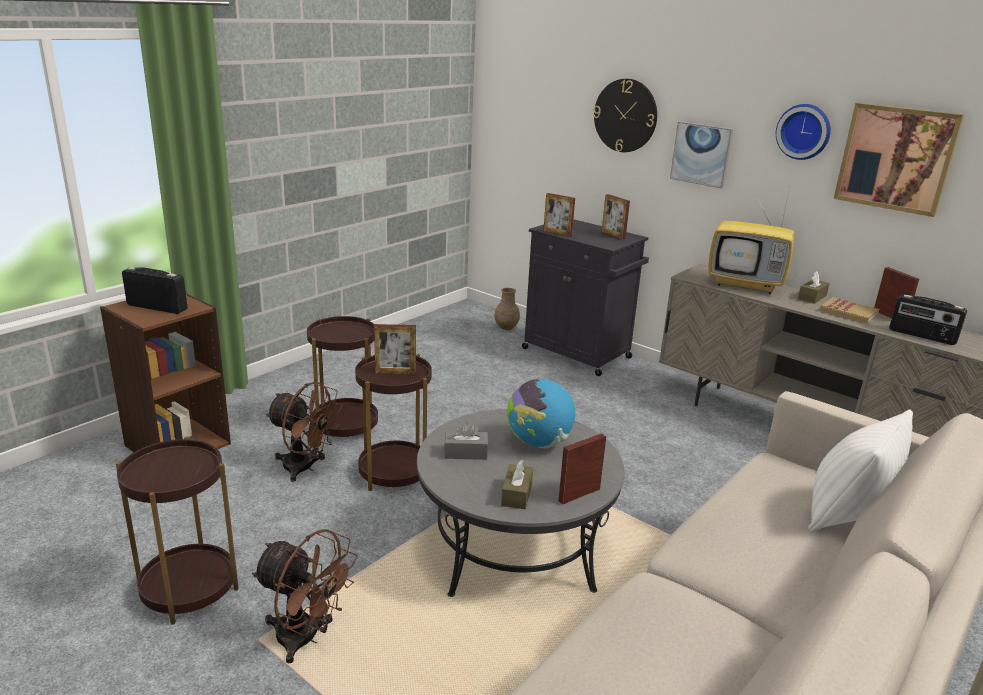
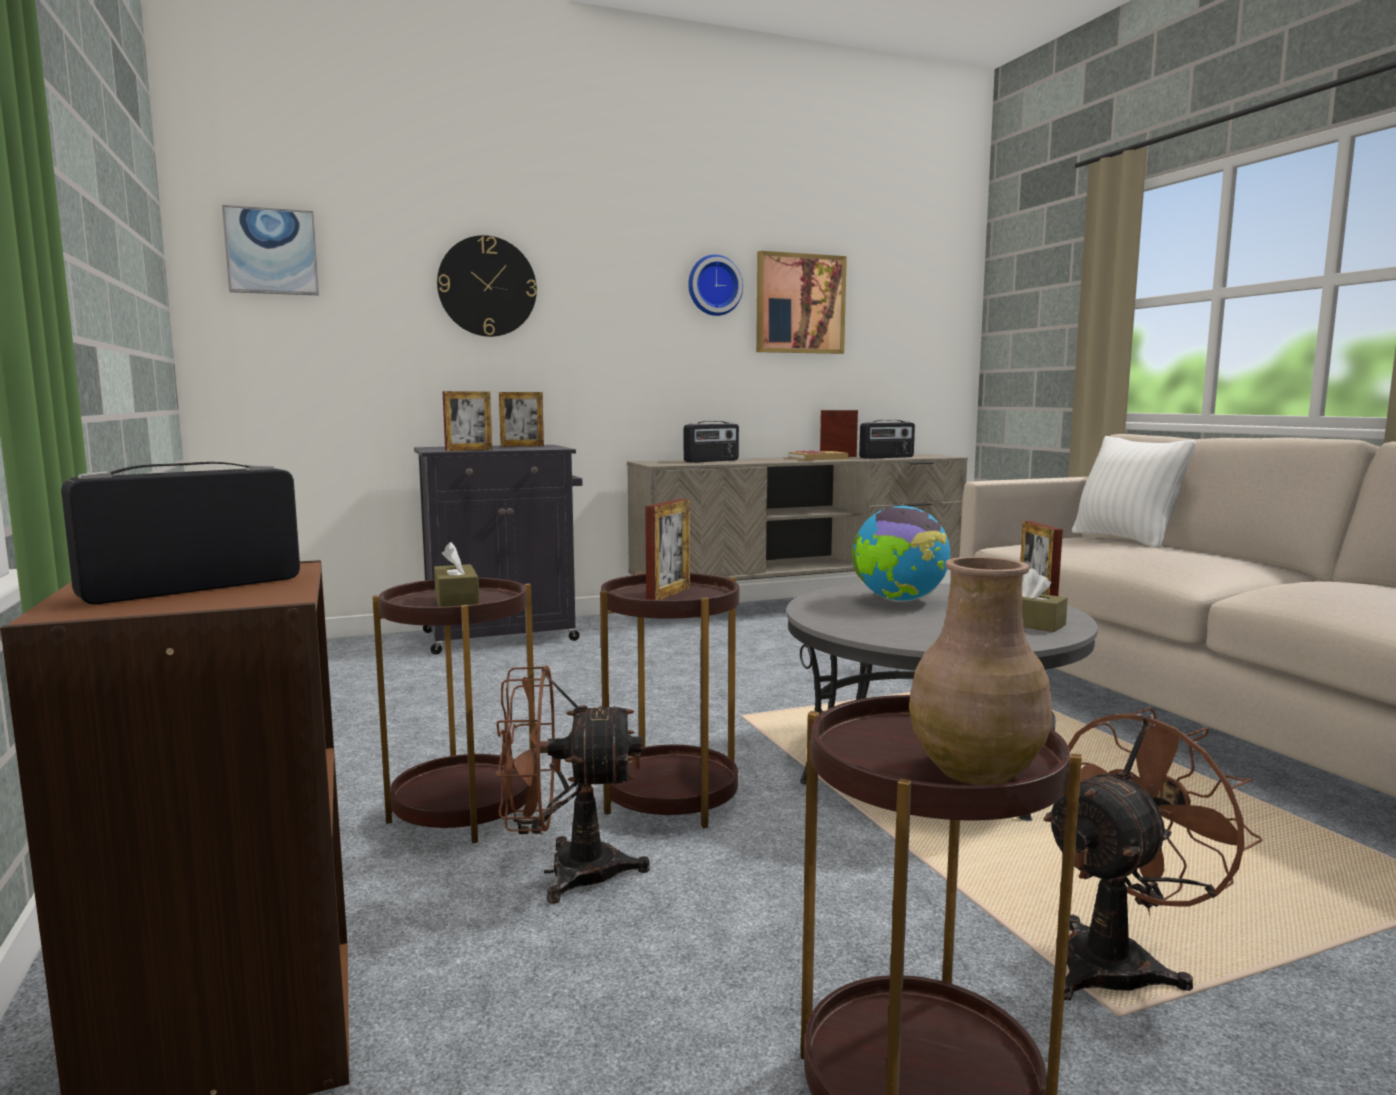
camera: 60 degrees left, 15 degrees down
(305, 468) = (565, 873): brown fan -> brown fan turned 150 degrees counterclockwise
(466, 453) = (903, 627): grey tissue box -> none
(506, 327) = (353, 649): brown vase -> brown vase (977, 771)
(701, 154) = (603, 325): picture -> picture (271, 251)
(747, 284) = (712, 461): television -> radio
(812, 297) = (770, 458): brown tissue box -> brown tissue box (456, 601)

